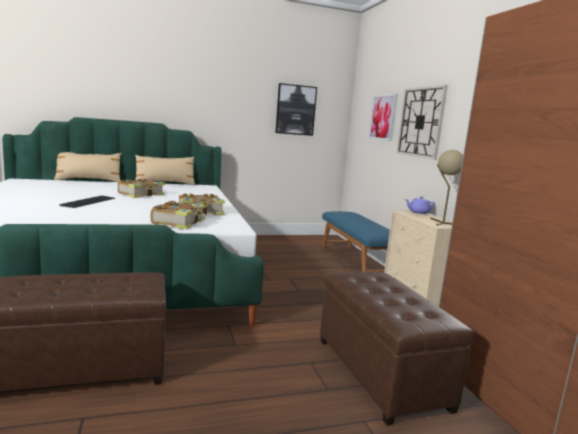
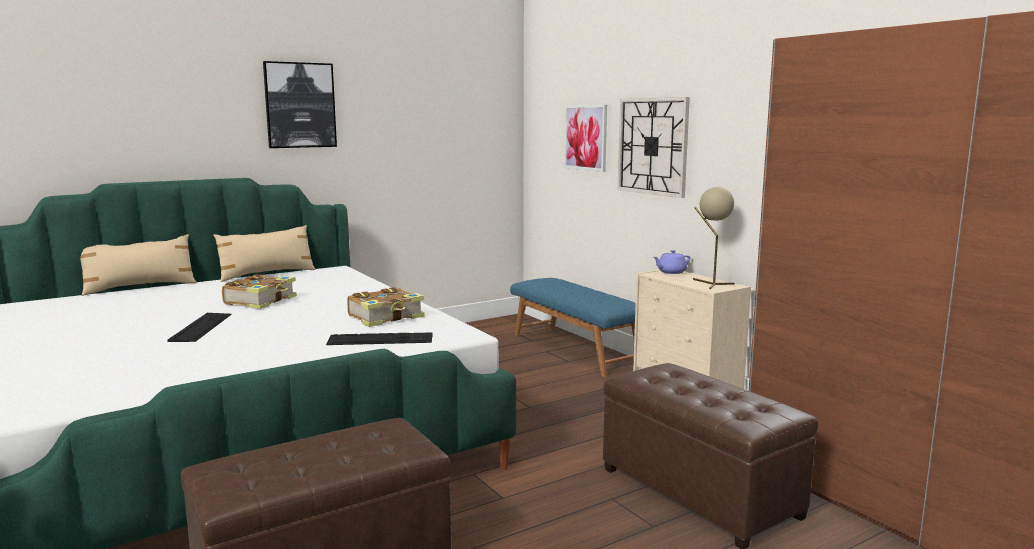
camera: 15 degrees left, 0 degrees up
(180, 222) = (380, 339): book -> keyboard
(295, 110) = (446, 133): picture -> picture (300, 105)

